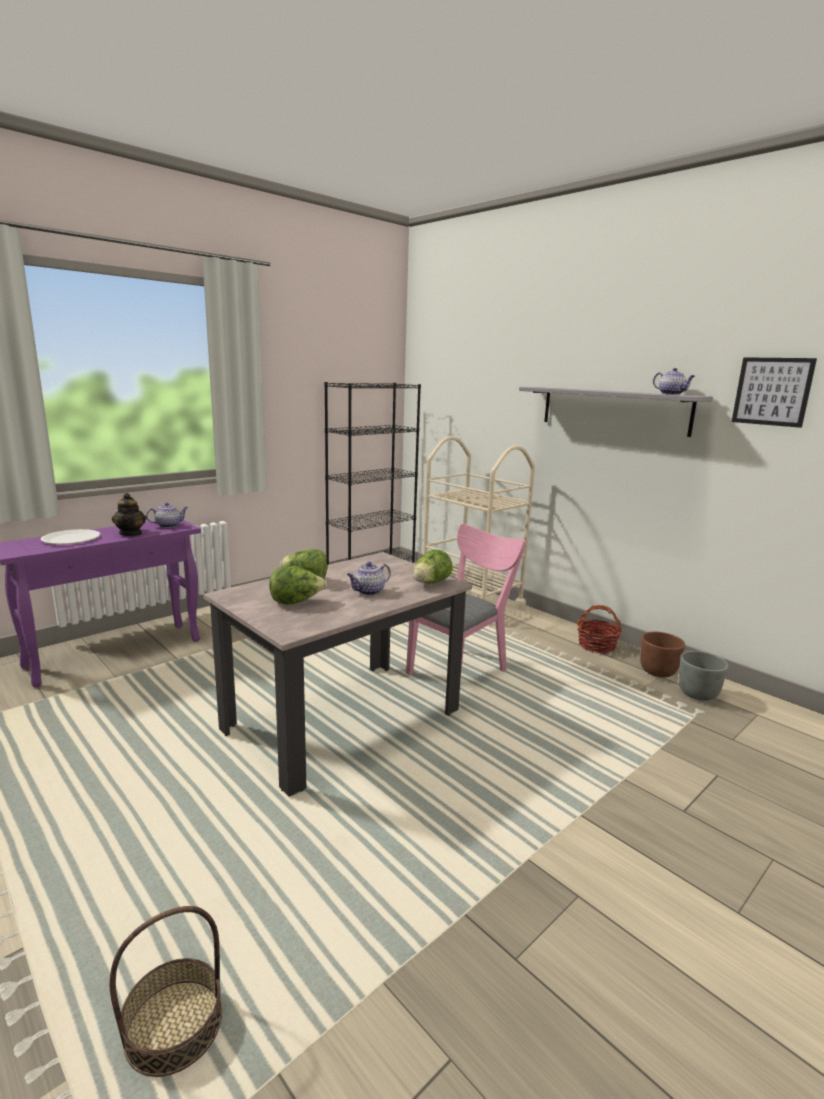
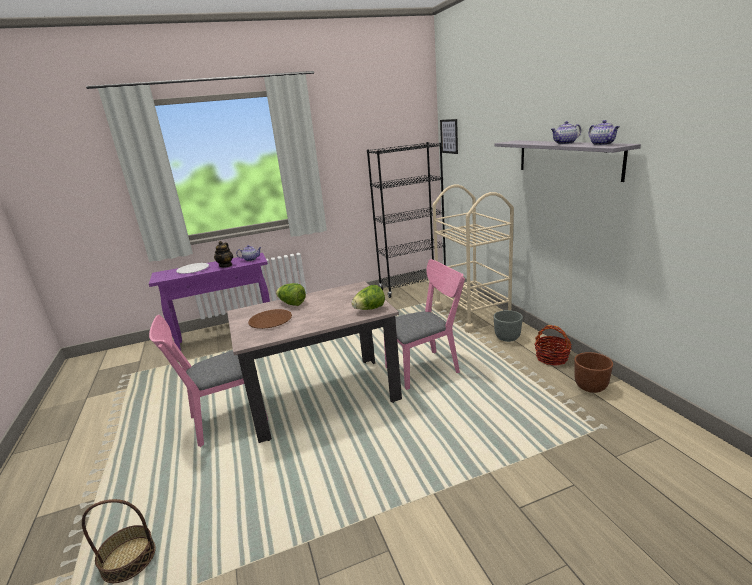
camera: 25 degrees right, 5 degrees up
(199, 776) = (222, 421): none -> pink chair
(296, 602) = (270, 320): lettuce -> brown plate
(368, 591) = (321, 314): teapot -> teapot (564, 143)
(697, 695) = (613, 412): grey planter -> grey planter (507, 338)
(772, 391) = (689, 137): picture -> picture (449, 136)

